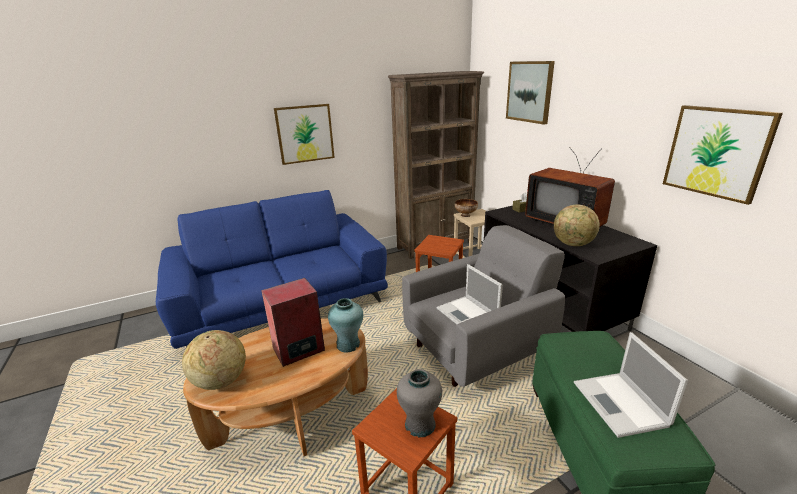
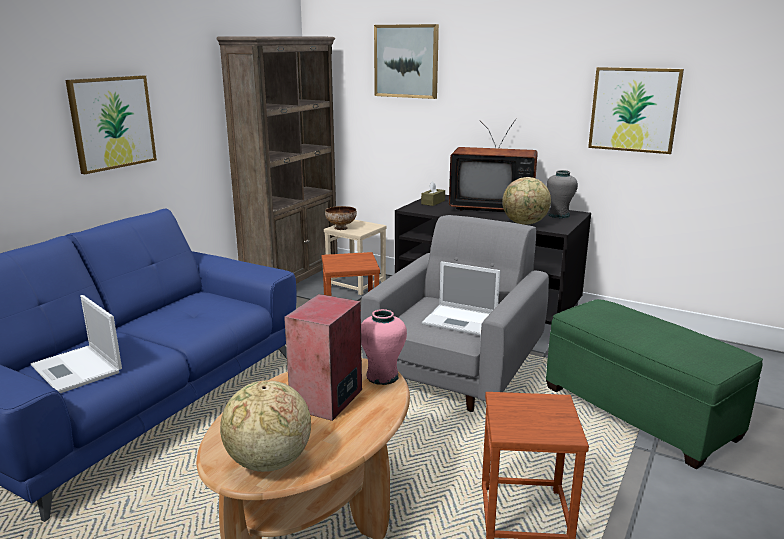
camera: 35 degrees left, 5 degrees down
(348, 344) = (382, 376): turquoise vase -> pink vase
(420, 425) = (549, 412): grey vase -> grey vase (559, 215)
(621, 405) = (673, 343): laptop -> laptop (78, 369)

